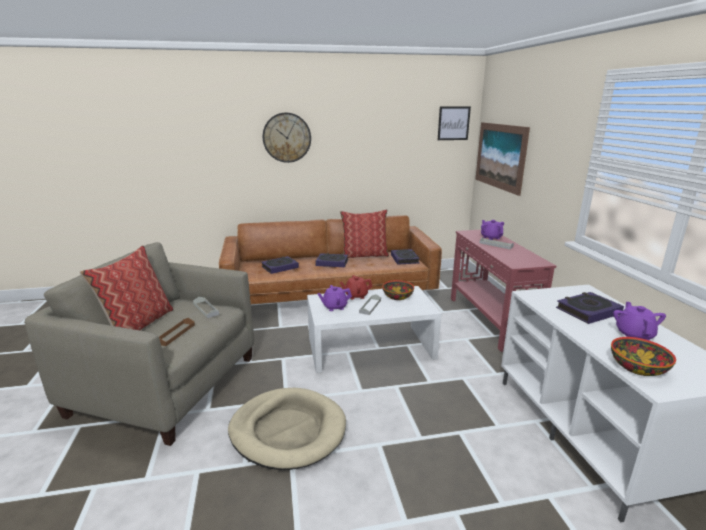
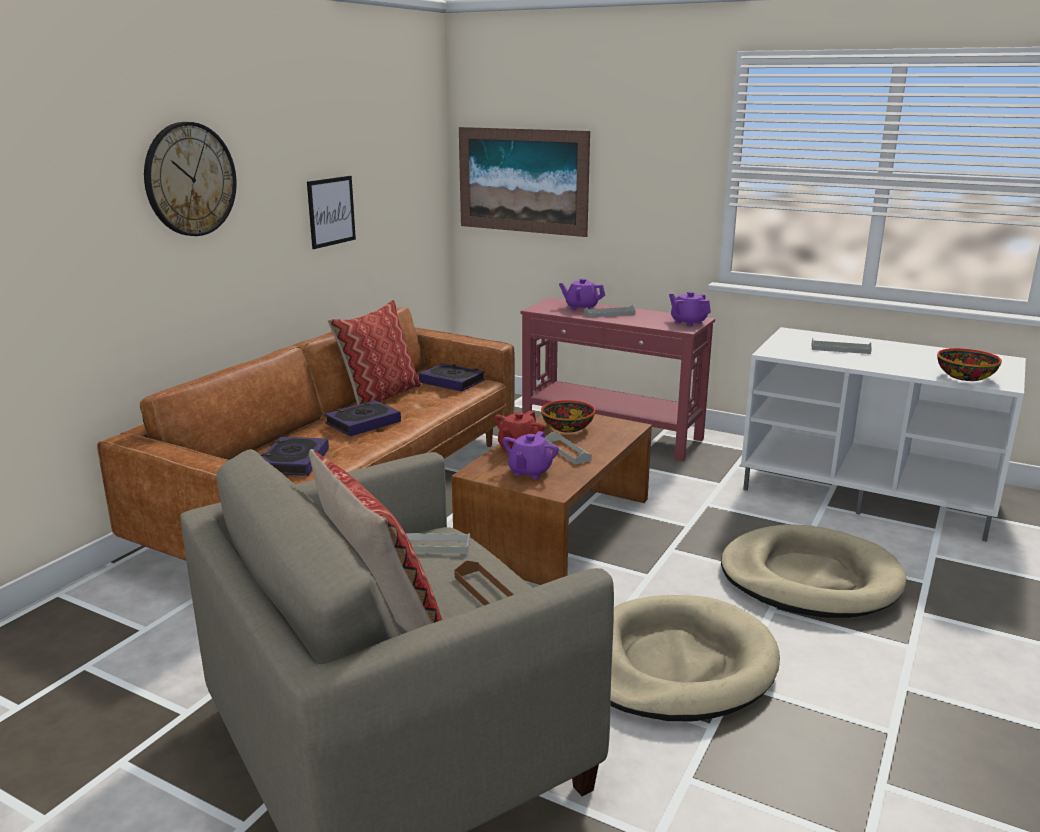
camera: 50 degrees left, 0 degrees up
(370, 347) = (556, 527): white coffee table -> brown coffee table
(433, 446) = (809, 578): none -> beige dog bed
(453, 123) = (421, 131): picture -> picture (331, 211)
(588, 311) = (840, 349): book -> grey tray
(634, 335) = (906, 355): purple teapot -> purple teapot (688, 322)

